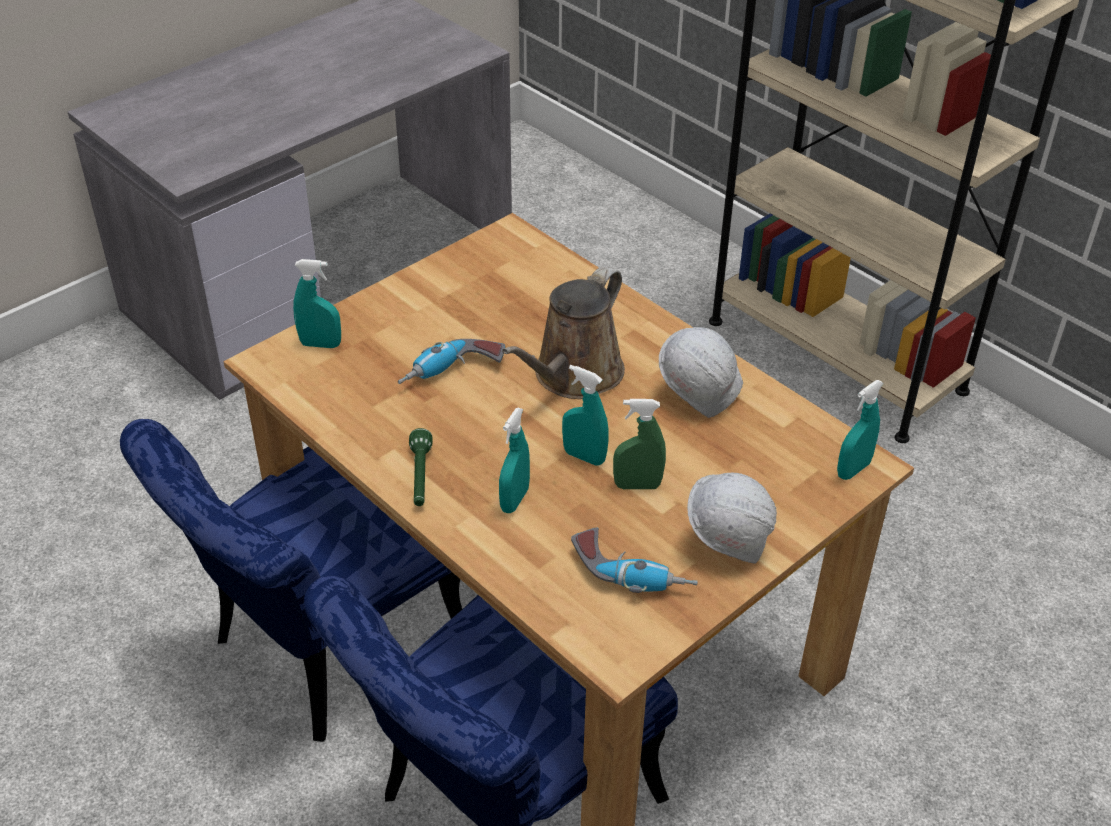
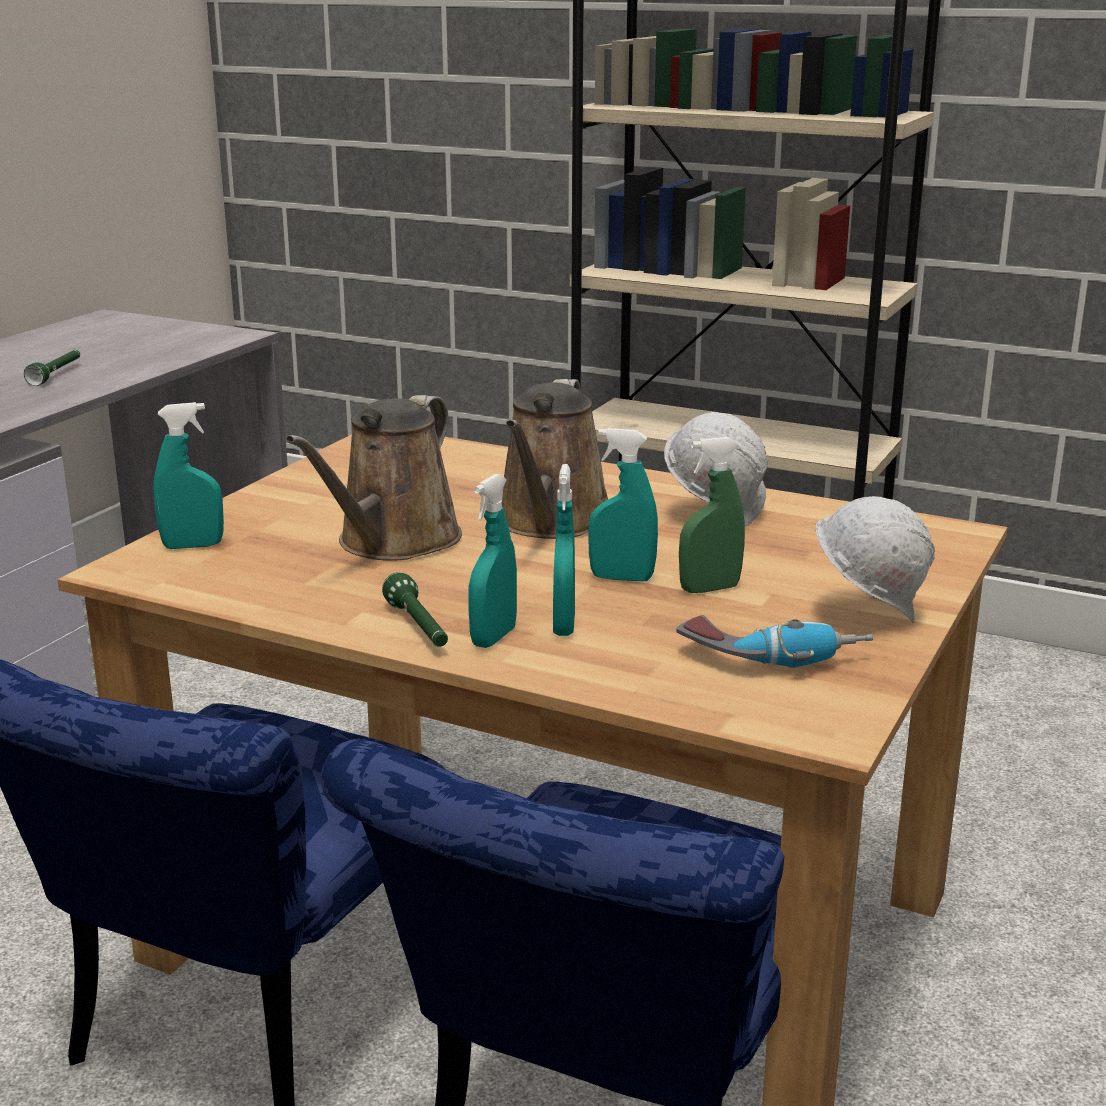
camera: 20 degrees left, 20 degrees down
(319, 87) = (57, 374): none -> green flashlight
(452, 374) = (393, 542): power drill -> brown watering can
(853, 469) = (945, 538): turquoise spray bottle -> turquoise spray bottle (493, 638)

